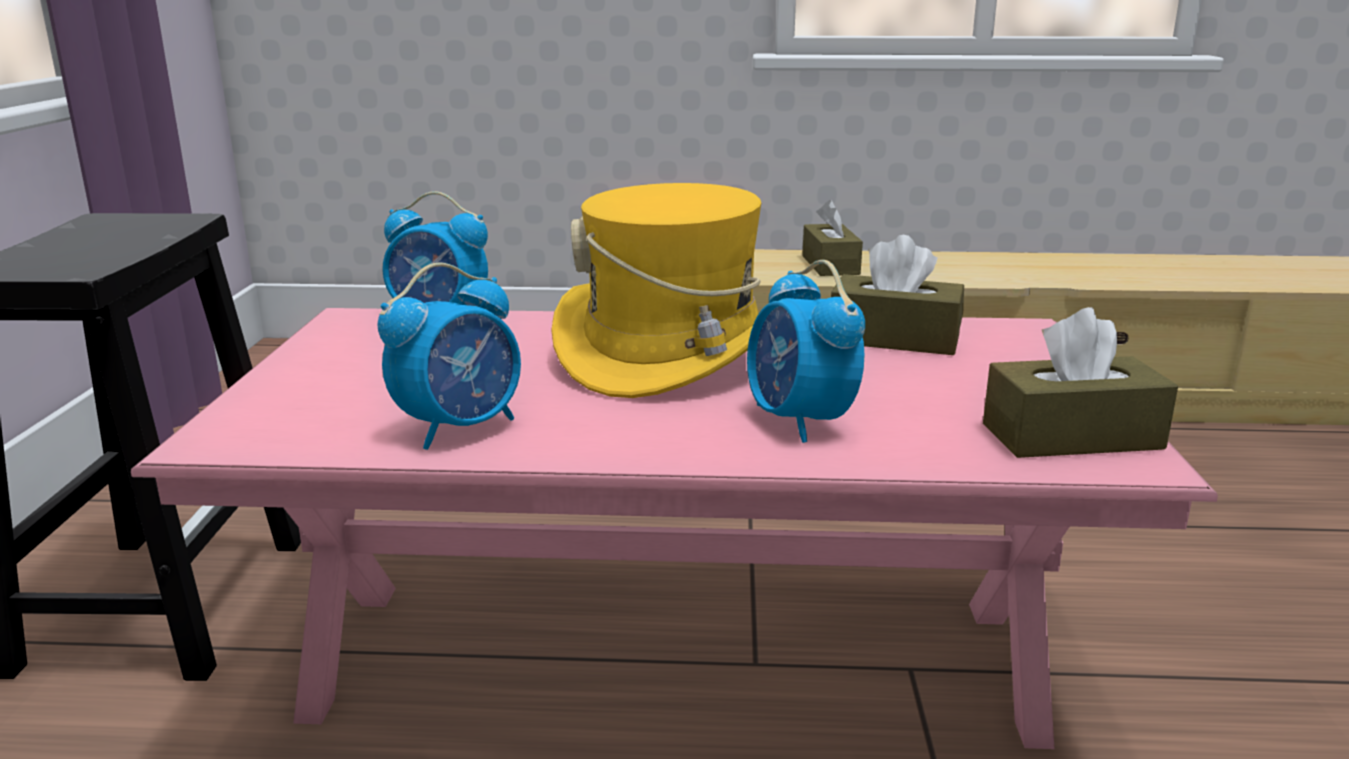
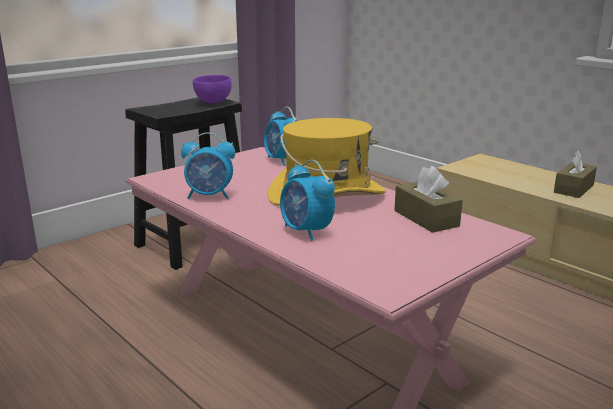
camera: 45 degrees right, 0 degrees up
(152, 223) = (213, 102): none -> purple bowl
(799, 421) = (306, 231): alarm clock -> alarm clock turned 60 degrees counterclockwise
(1072, 436) = (388, 275): brown tissue box -> none

